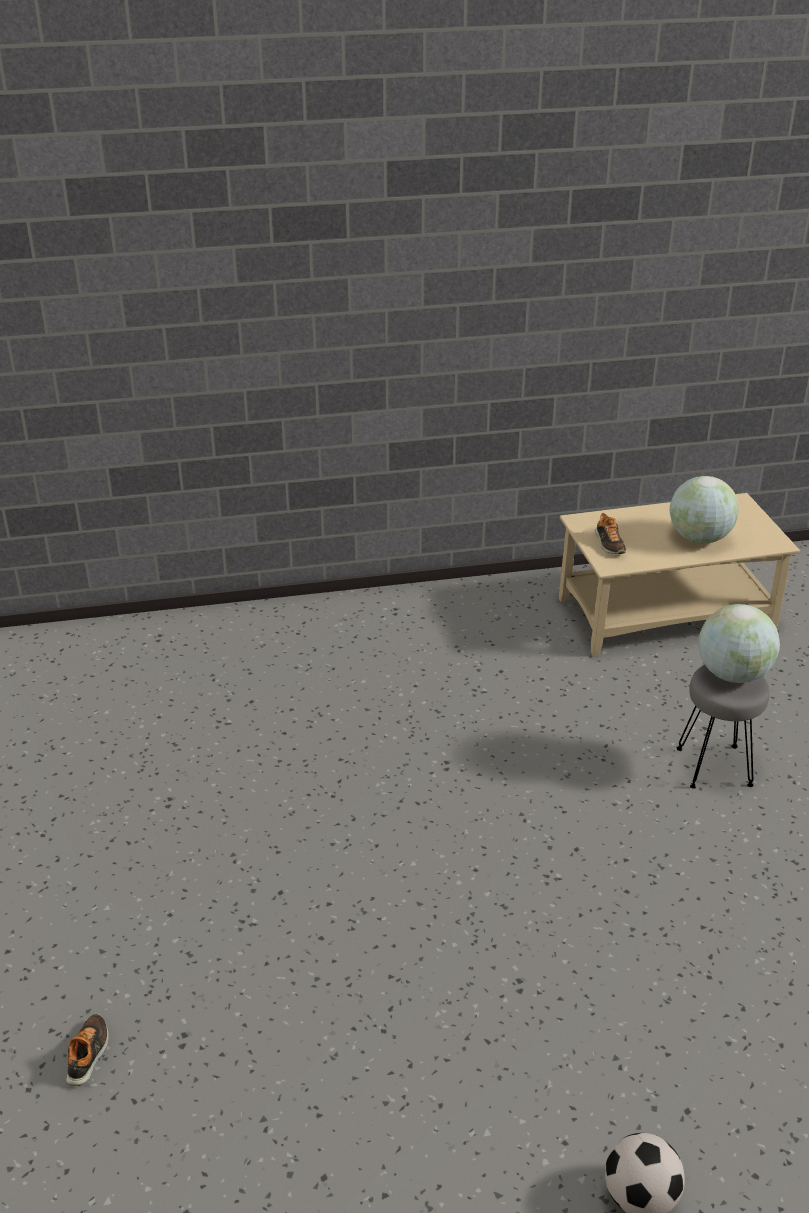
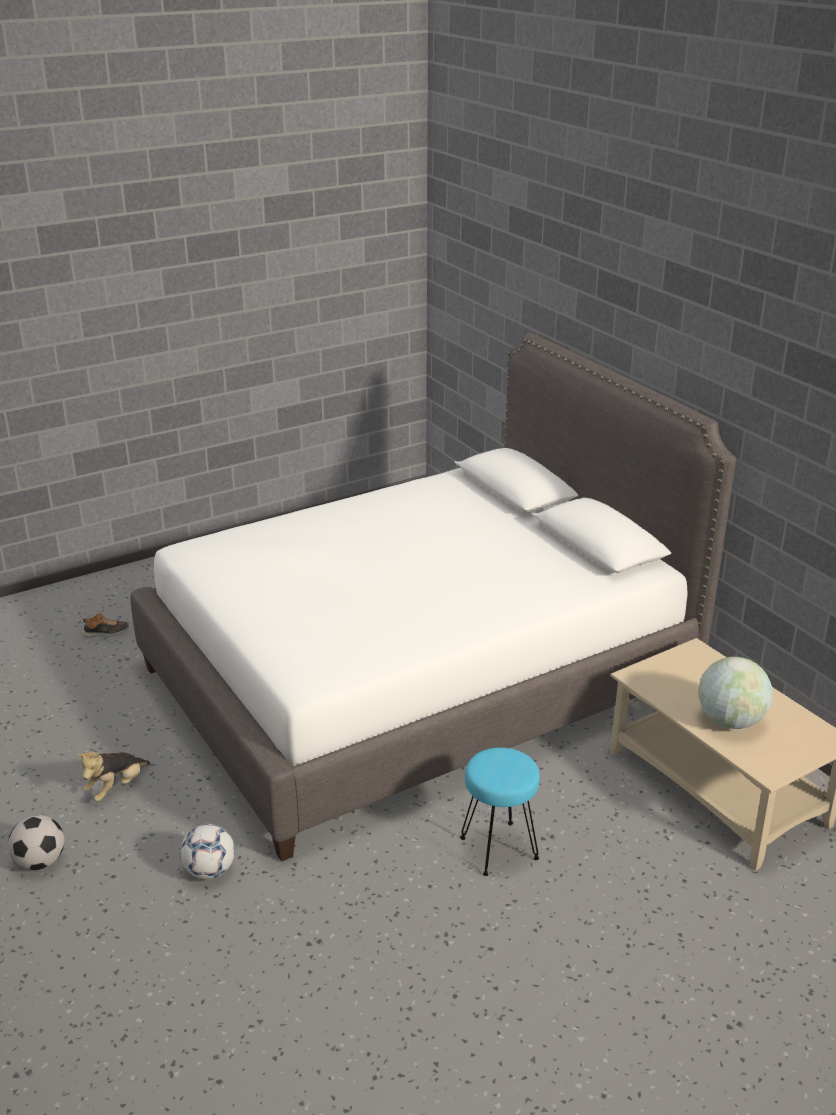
camera: 70 degrees right, 5 degrees down
(405, 751) = (418, 680): none -> white bed
(505, 1086) = (116, 788): none -> plush toy
(609, 544) = (669, 670): shoe -> none
(698, 1007) = (209, 871): none -> football
(715, 767) = (499, 849): grey stool -> turquoise stool
(732, 674) = (512, 767): globe -> none

